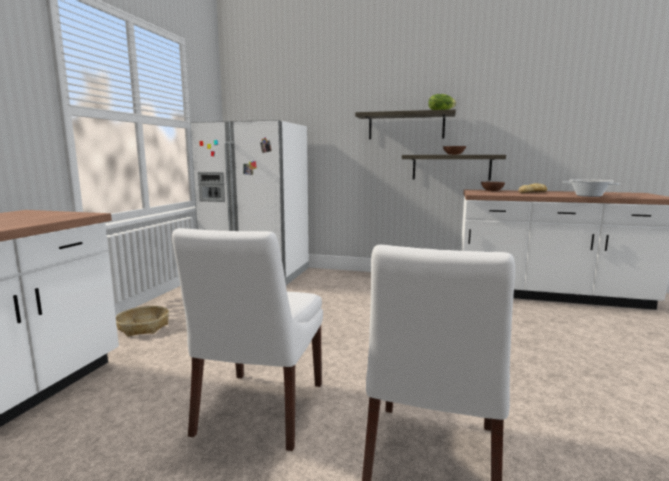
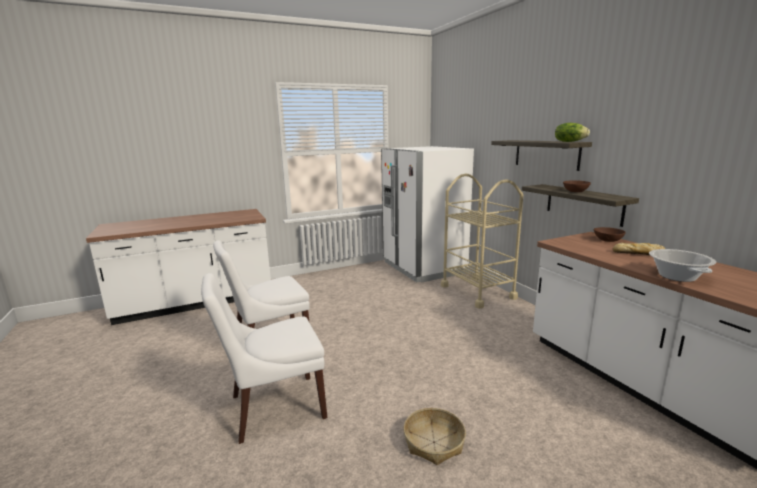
camera: 50 degrees right, 5 degrees up
(143, 327) = (310, 282): basket -> basket (434, 442)
(349, 278) = (477, 292): none -> beige cart

